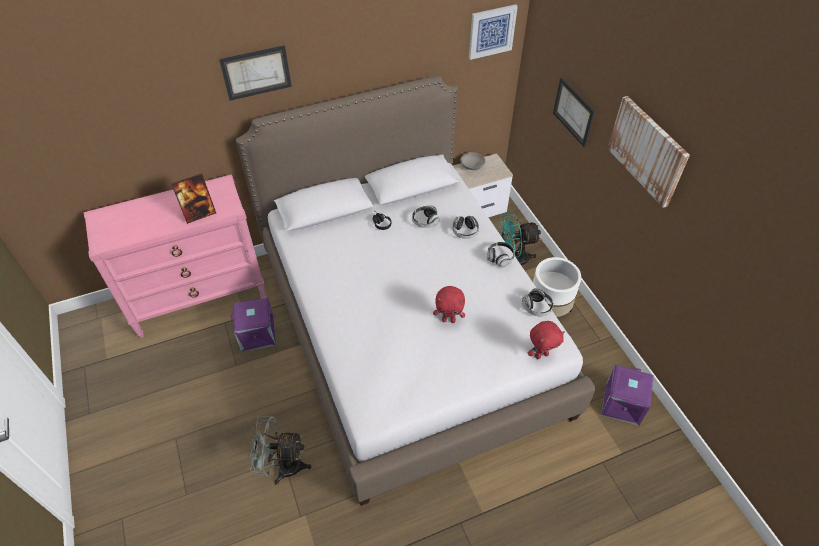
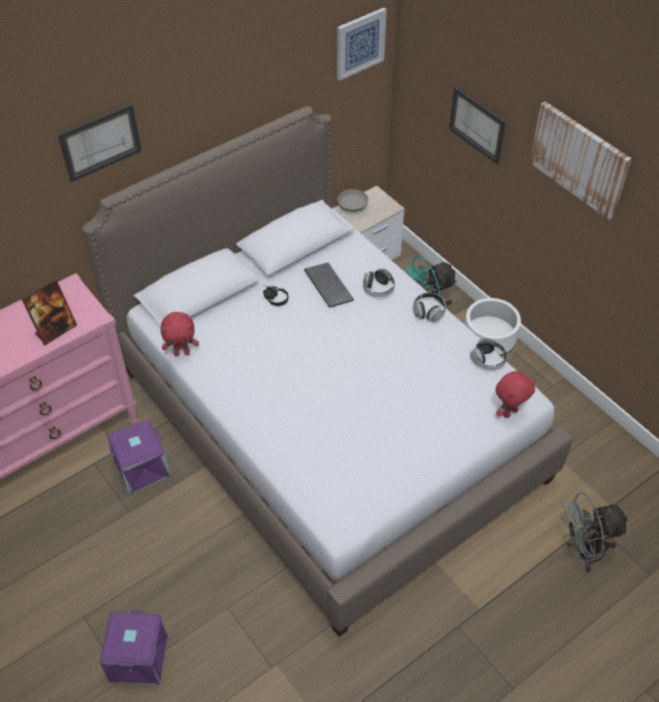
camera: 15 degrees left, 0 degrees up
(282, 466) = (229, 616): grey fan -> grey fan (582, 552)
(425, 221) = (327, 286): headphones -> keyboard
(448, 320) = (394, 396): red plush toy -> red plush toy (182, 352)
(621, 403) = (595, 452): purple storage box -> purple storage box (137, 658)

